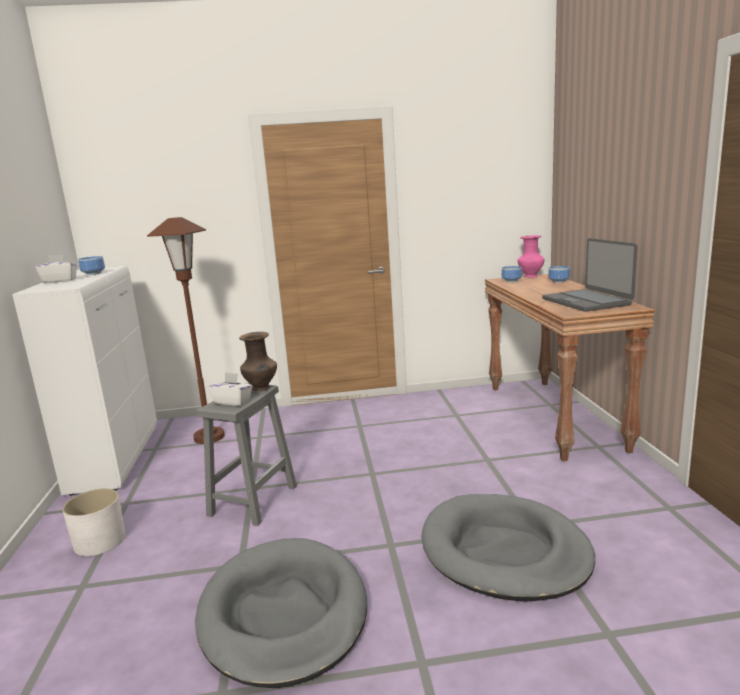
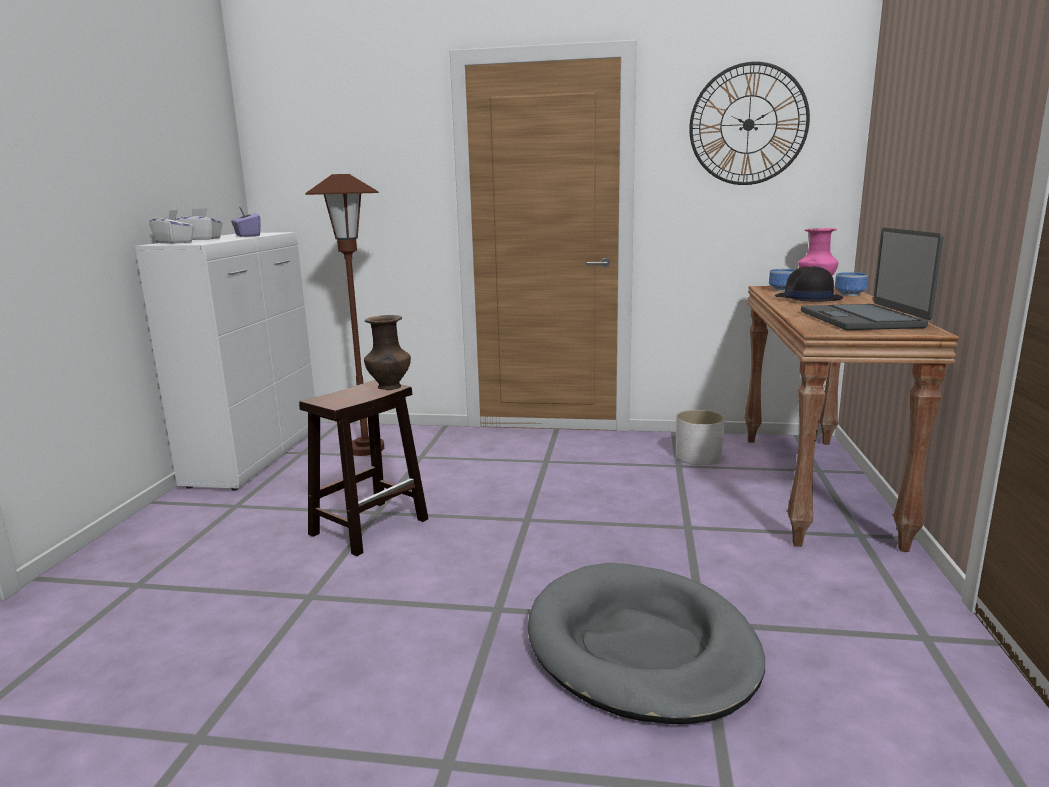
camera: 15 degrees right, 0 degrees up
(94, 273) = (247, 236): bowl -> purple tissue box
(100, 541) = (184, 541): white planter -> white planter (698, 457)
(233, 401) = (345, 397): white tissue box -> white tissue box (174, 242)
(253, 500) = (370, 526): grey stool -> brown stool
(283, 614) = (321, 663): grey dog bed -> none
(474, 165) = (748, 124): none -> wall clock
(535, 287) = (808, 298): none -> black hat

